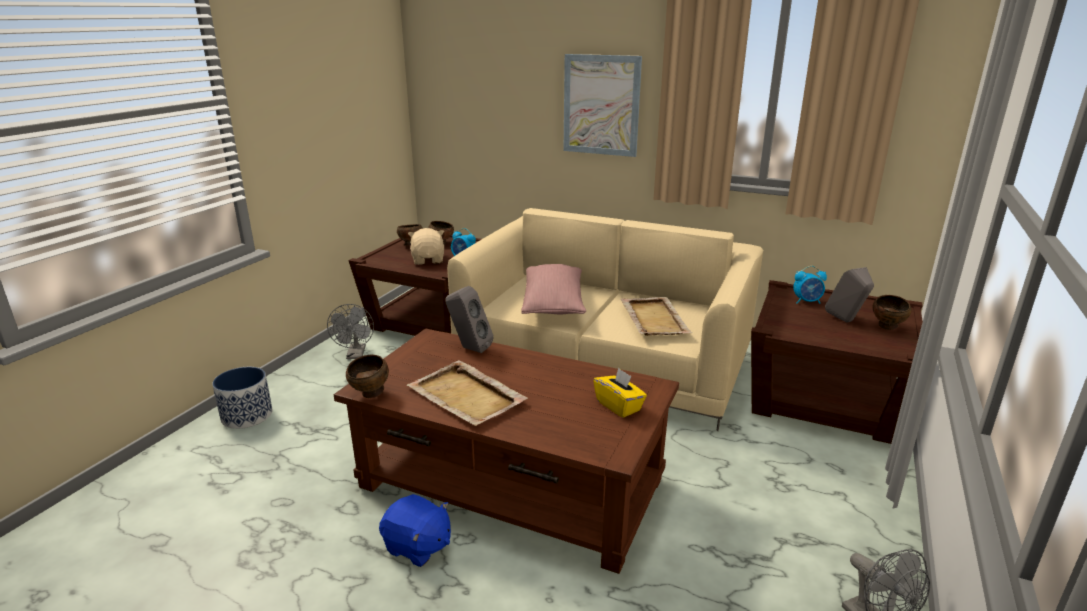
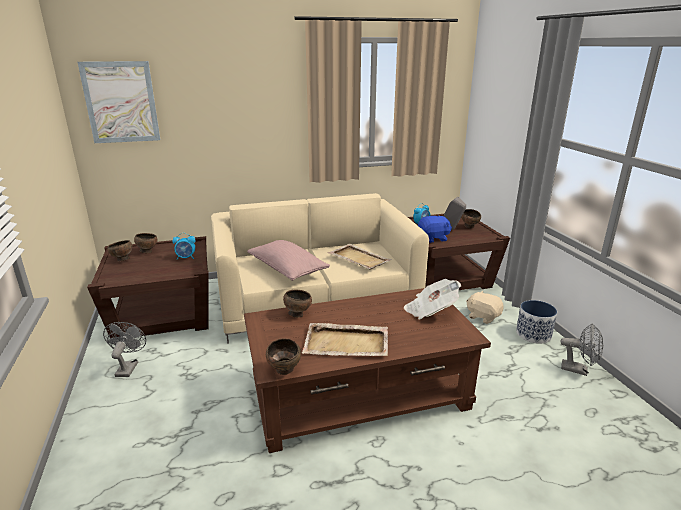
camera: 40 degrees left, 0 degrees up
(247, 416) = (92, 458): planter -> planter (533, 334)
(356, 355) = (128, 367): grey fan -> grey fan turned 135 degrees counterclockwise
(417, 547) = (359, 463): blue plush toy -> blue plush toy (433, 238)
(428, 260) = (158, 266): beige plush toy -> beige plush toy (483, 316)
(469, 348) = (297, 314): grey speaker -> brown bowl
(601, 105) = (258, 121): picture -> picture (121, 102)
(619, 406) = (430, 311): yellow tissue box -> newspaper

